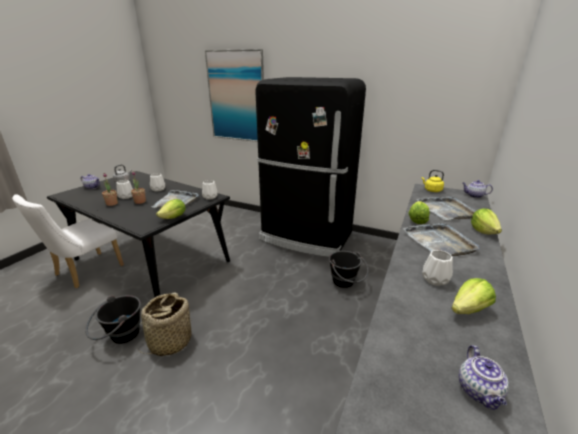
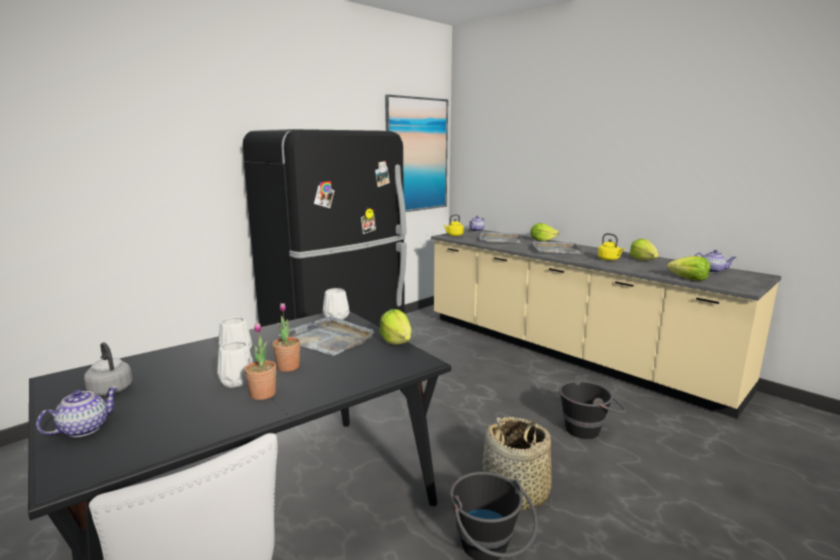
camera: 70 degrees left, 10 degrees down
(236, 97) = (143, 169): picture -> picture (417, 155)
(346, 284) = (459, 357): black bucket -> black bucket (589, 429)
(417, 220) = (514, 248): lettuce -> lettuce (688, 279)
(435, 280) = (609, 259): white vase -> yellow kettle

